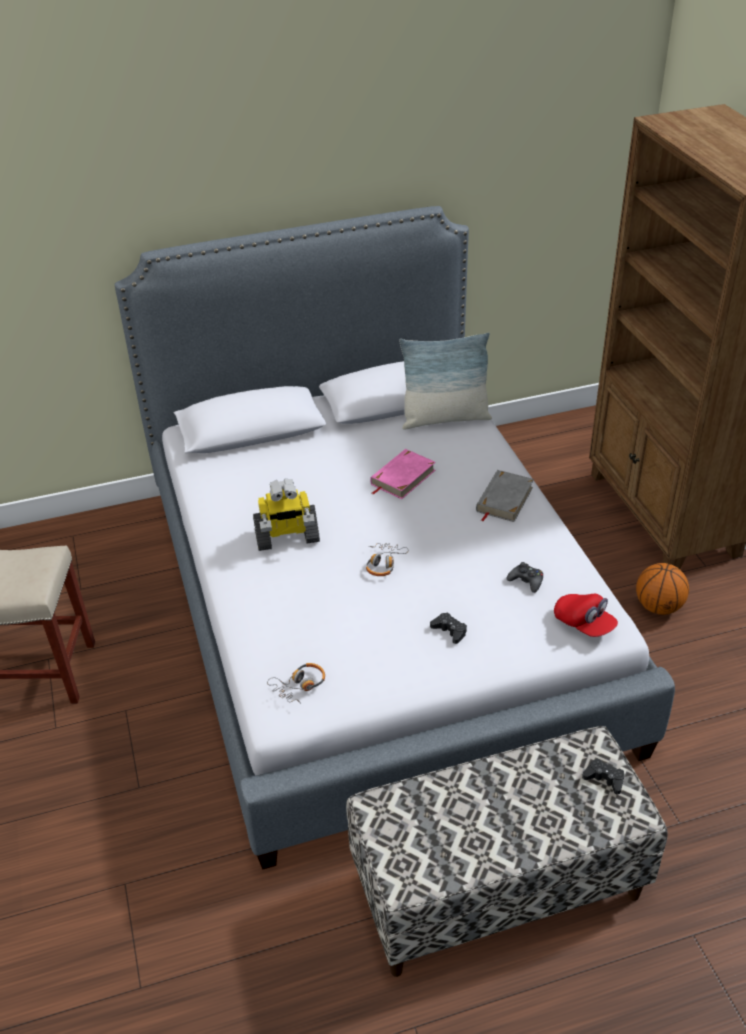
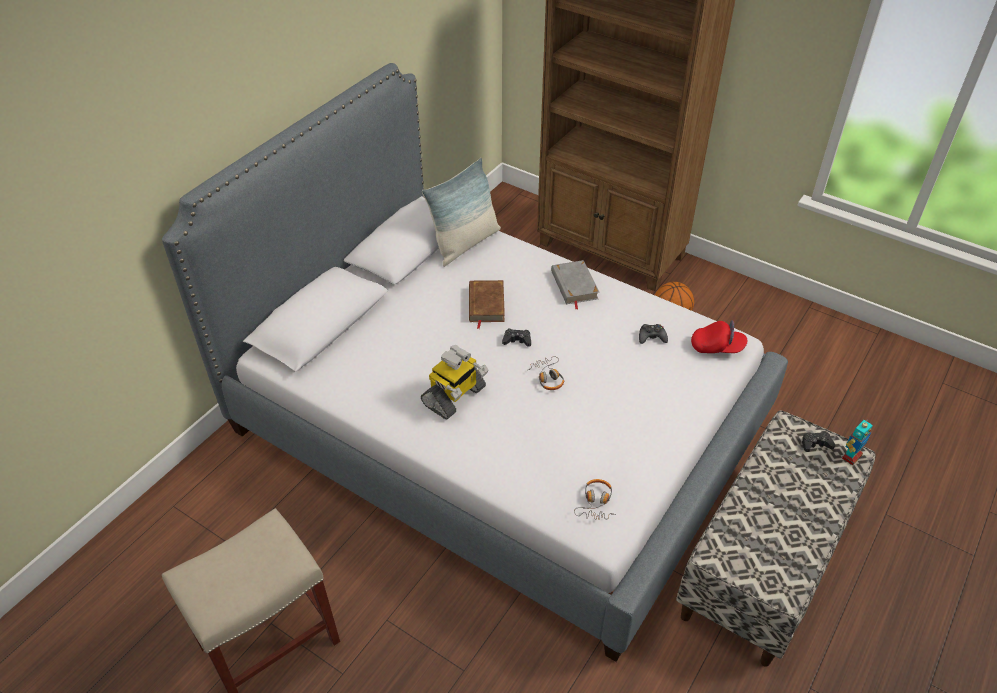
camera: 40 degrees left, 5 degrees up
(402, 477) = (486, 304): pink book -> brown book
(449, 631) = (644, 401): black game controller -> black game controller (517, 340)
(631, 814) = (851, 456): none -> toy robot

